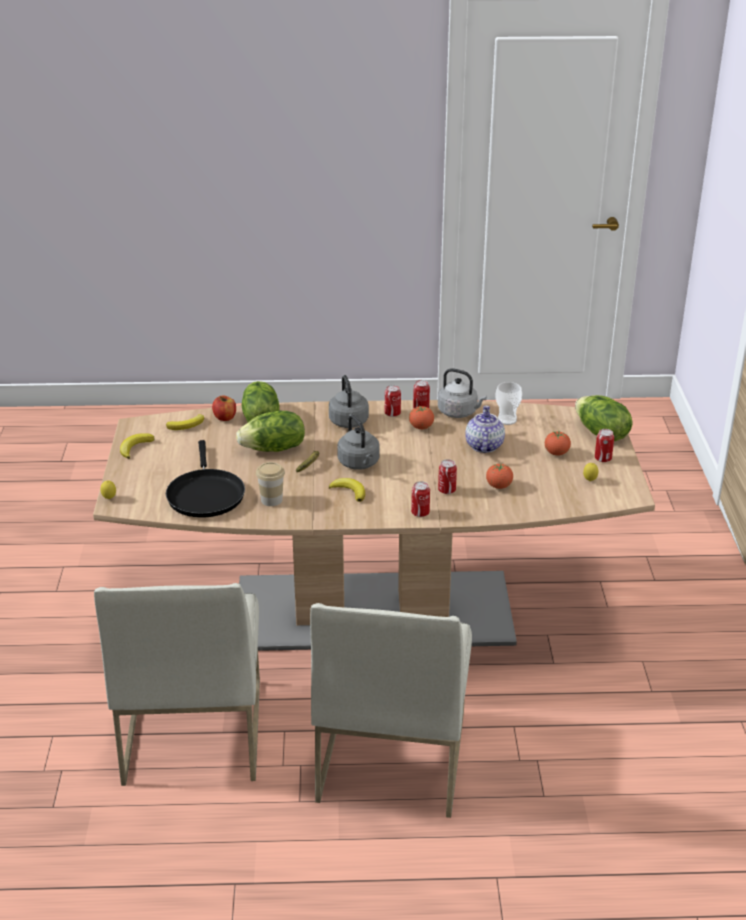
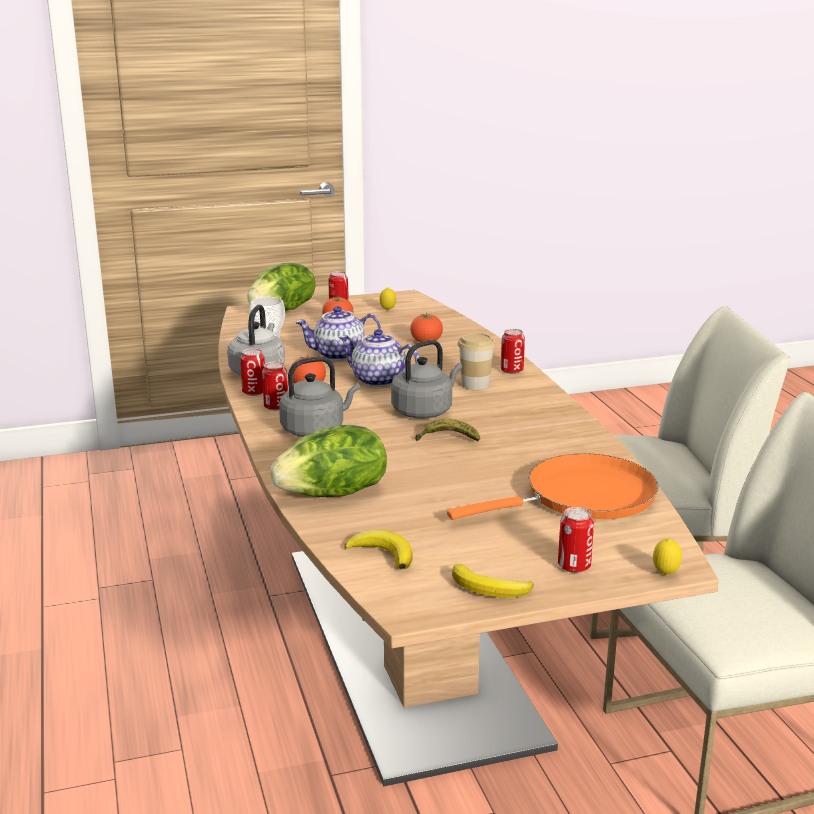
camera: 105 degrees left, 10 degrees down
(205, 494) = (582, 497): black frying pan -> orange frying pan
(225, 417) = (340, 524): apple -> none
(271, 500) = (555, 450): cup -> cup (475, 384)
(274, 449) = (420, 469): lettuce -> none
(349, 491) = (496, 409): banana -> none
(424, 454) = (377, 380): none -> teapot
(447, 490) = (453, 363): can -> can (574, 566)

